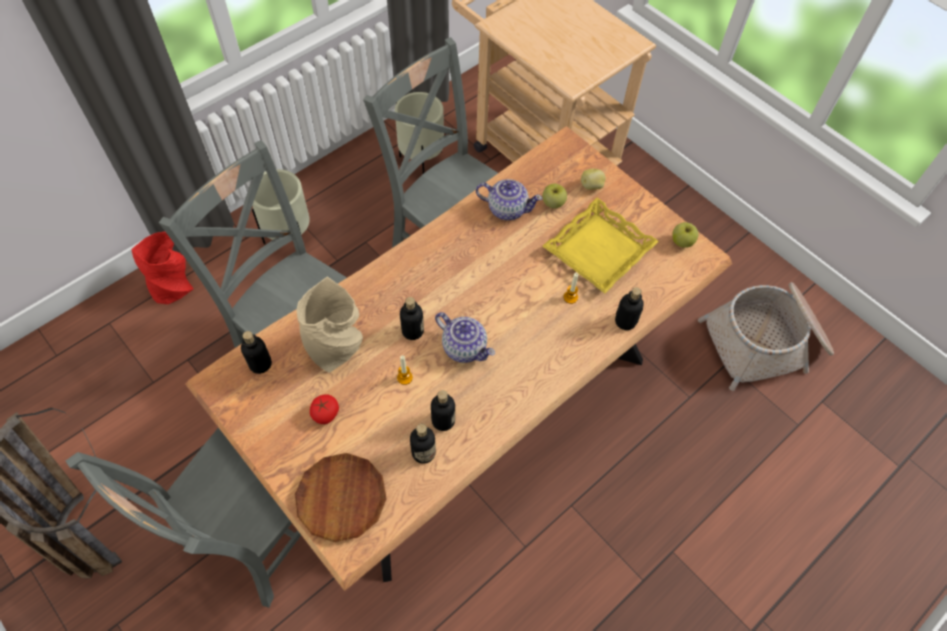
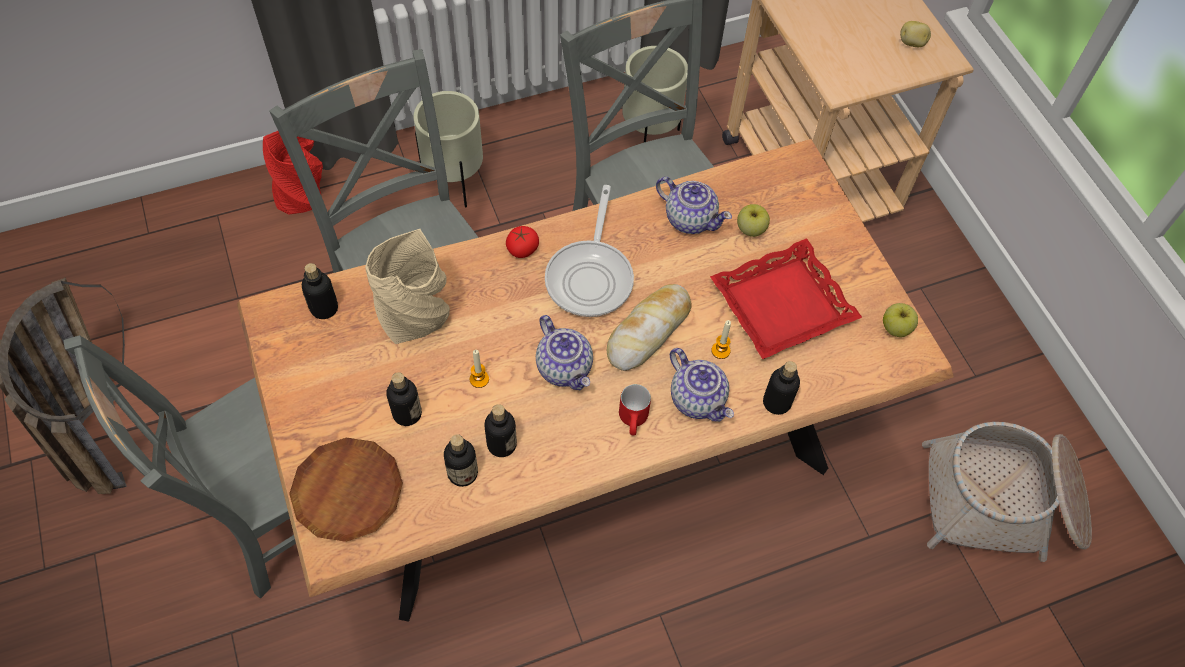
camera: 20 degrees right, 0 degrees up
(325, 413) = (371, 389): tomato -> tomato (522, 249)
(412, 331) = (512, 328): bottle -> bottle (407, 414)
(454, 273) = (591, 276): none -> frying pan
(513, 300) = (648, 331): none -> bread
(532, 369) = (635, 421): none -> red mug
(570, 338) = (698, 399): none -> teapot
(592, 186) = (810, 223): potato -> potato (912, 43)
(598, 249) = (782, 304): yellow tray -> red tray

